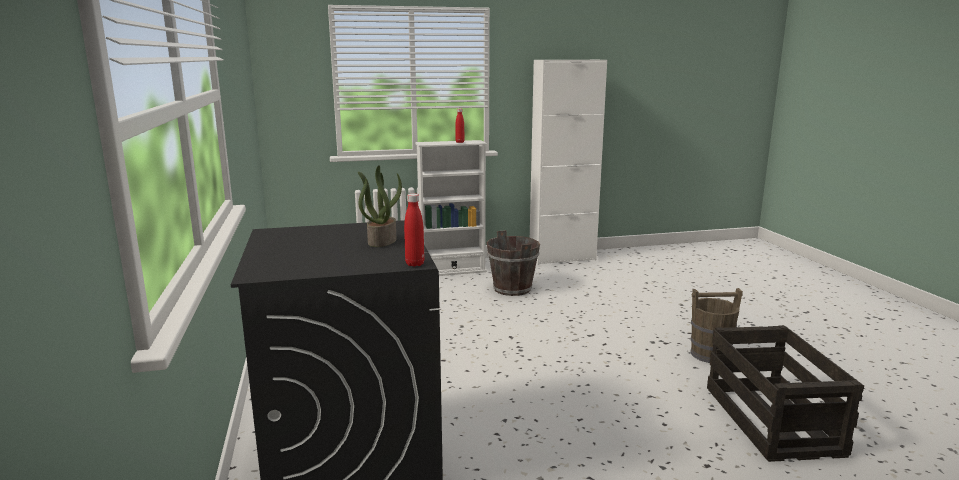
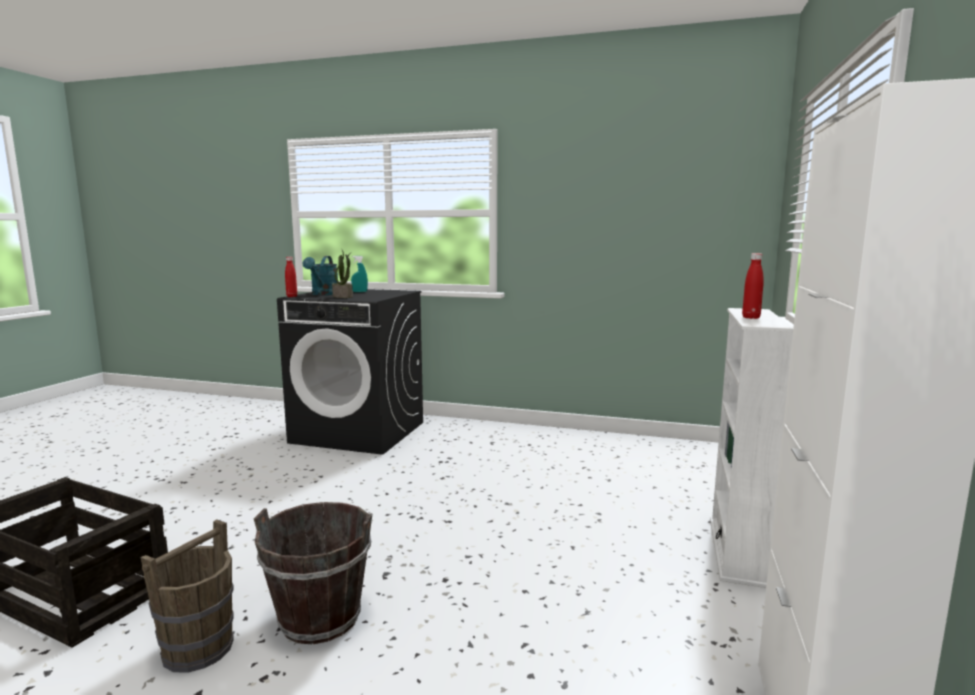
camera: 120 degrees right, 5 degrees down
(303, 249) = (360, 292): none -> turquoise spray bottle
(360, 258) = (323, 294): none -> turquoise watering can
(512, 289) = (611, 576): brown bucket -> brown bucket (320, 618)

